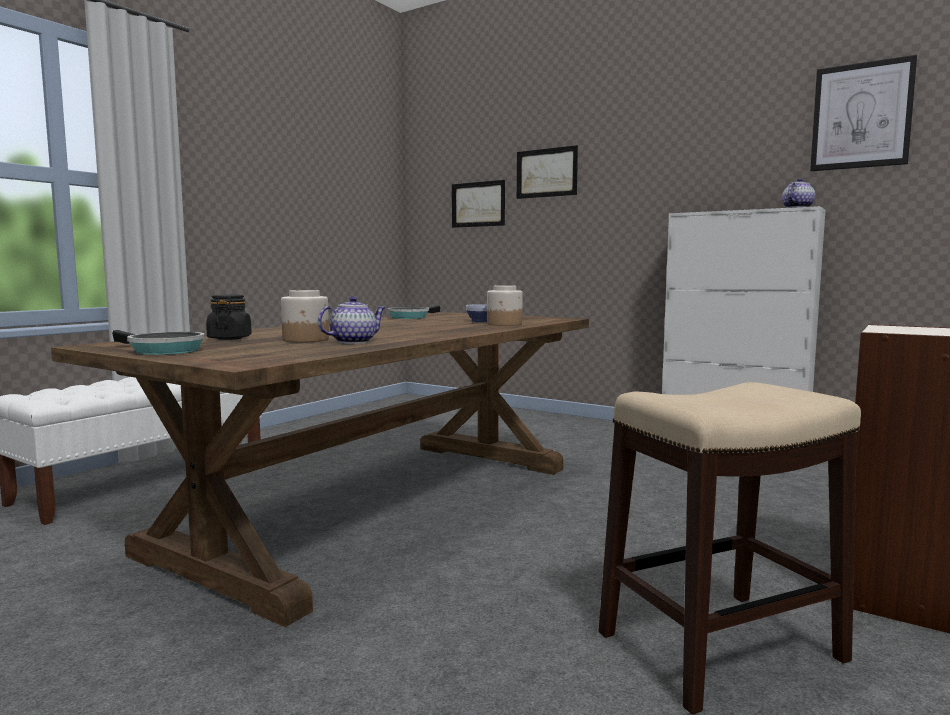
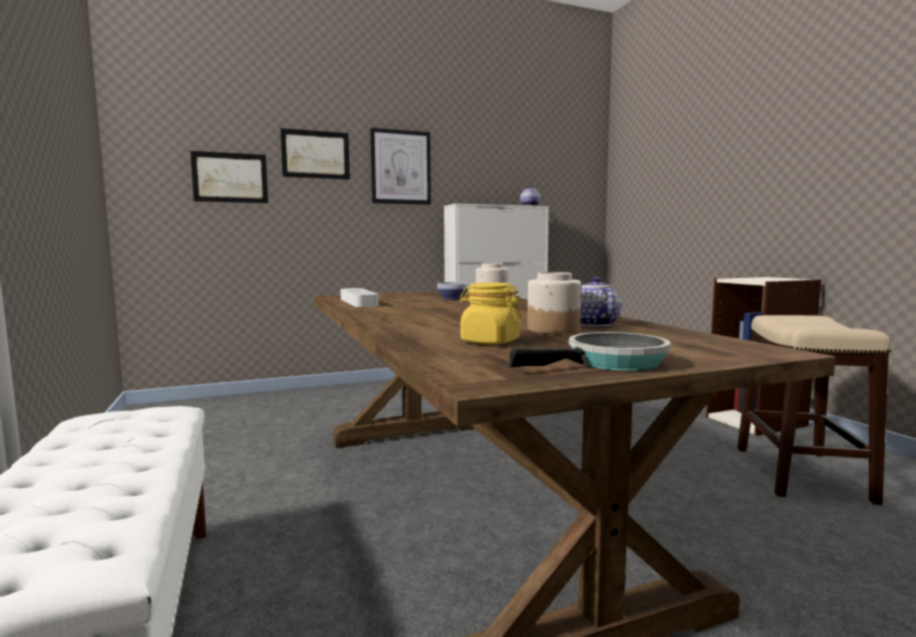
camera: 55 degrees left, 0 degrees up
(229, 338) = (490, 341): black jar -> yellow jar
(410, 317) = (358, 302): frying pan -> grey tray
(861, 116) = (546, 149): picture -> picture (400, 167)

